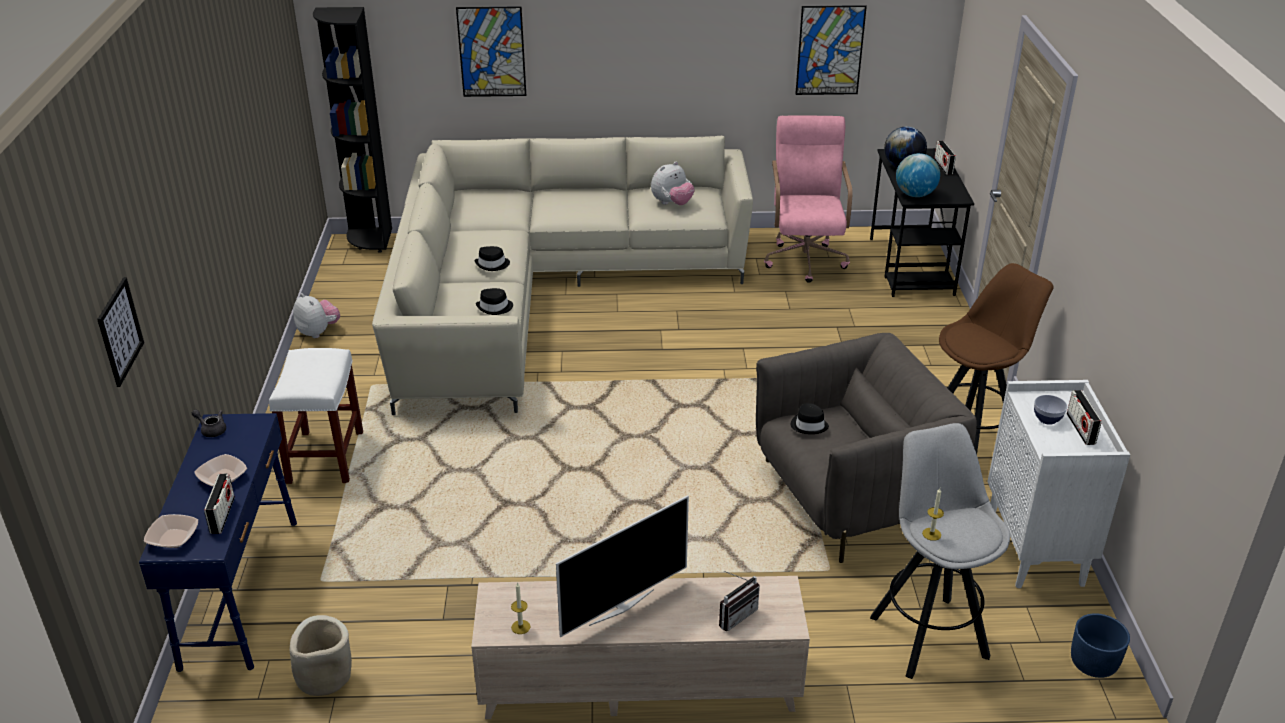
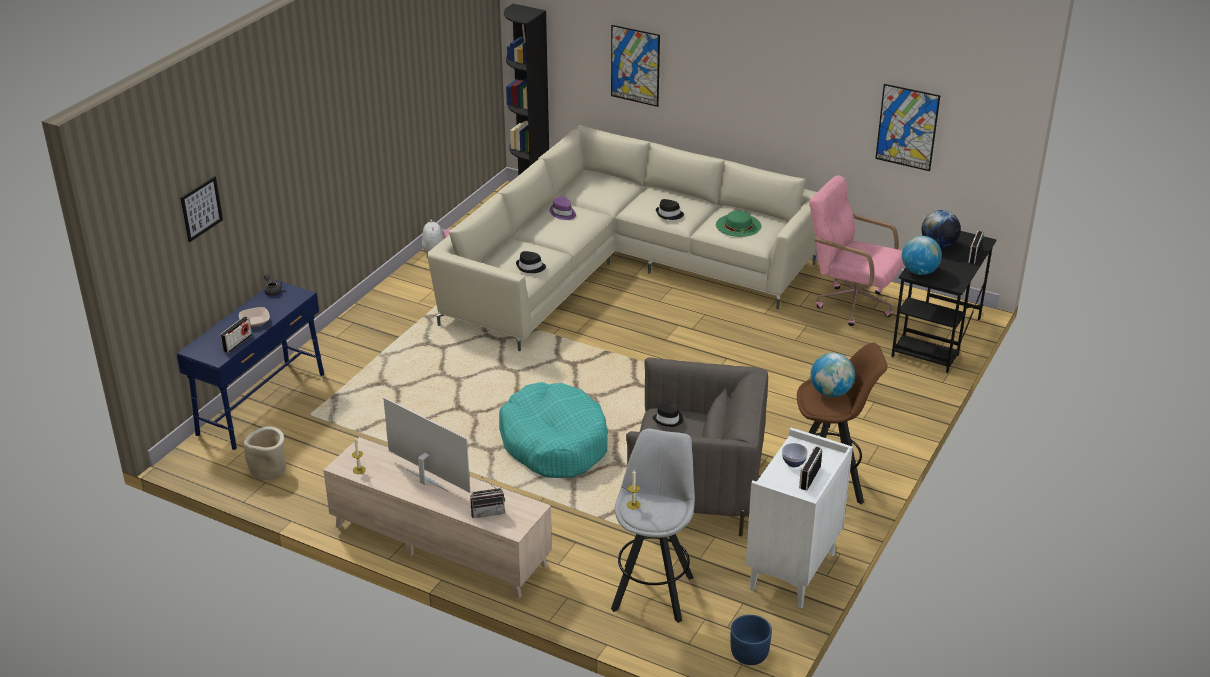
camera: 30 degrees right, 0 degrees up
(173, 538) = (203, 346): bowl -> none
(325, 456) = (374, 338): white stool -> none
(474, 241) = (563, 213): none -> purple hat
(492, 264) = (559, 235): black hat -> black hat (669, 214)
(621, 606) = (426, 481): television -> television turned 135 degrees counterclockwise
(654, 504) = (554, 443): none -> turquoise dog bed
(672, 203) = (738, 225): plush toy -> green hat
(804, 259) = (850, 305): pink office chair -> pink office chair turned 90 degrees counterclockwise
(978, 335) = (831, 392): none -> globe

